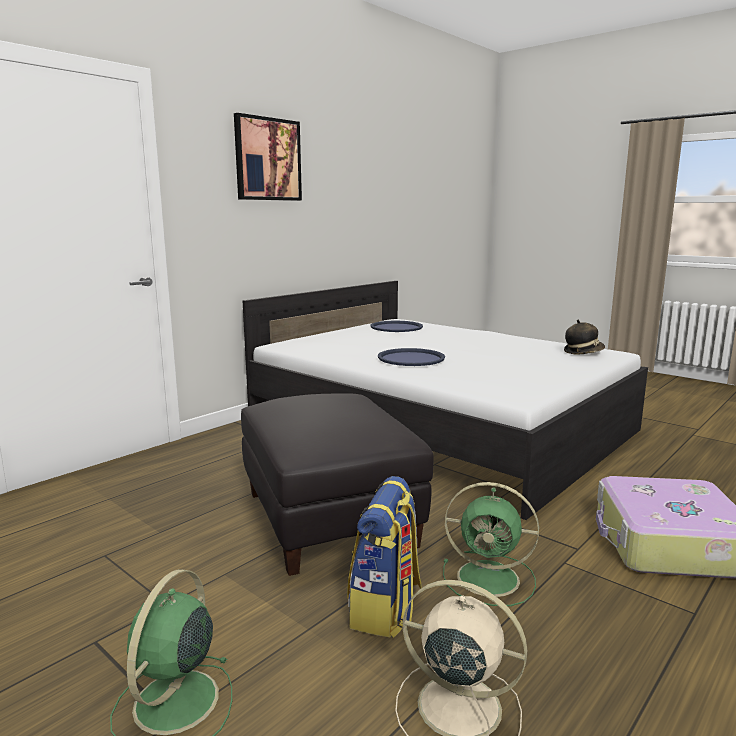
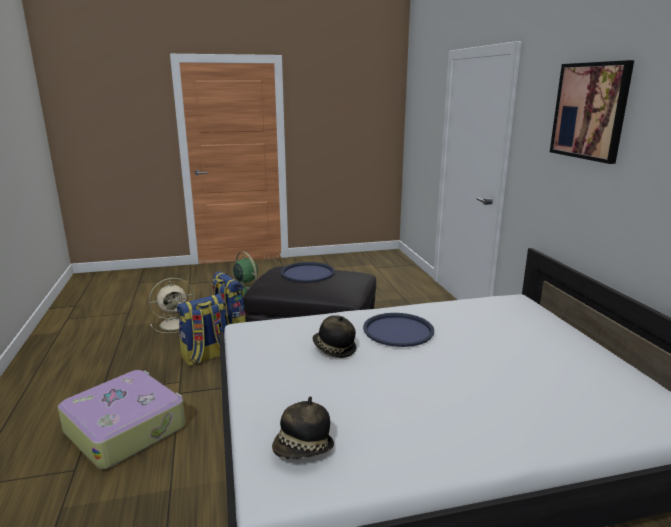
camera: 125 degrees right, 5 degrees up
(396, 327) = (599, 387): blue tray -> blue tray (307, 273)
(480, 366) = (333, 349): none -> hat
(491, 579) = (205, 356): green fan -> backpack

